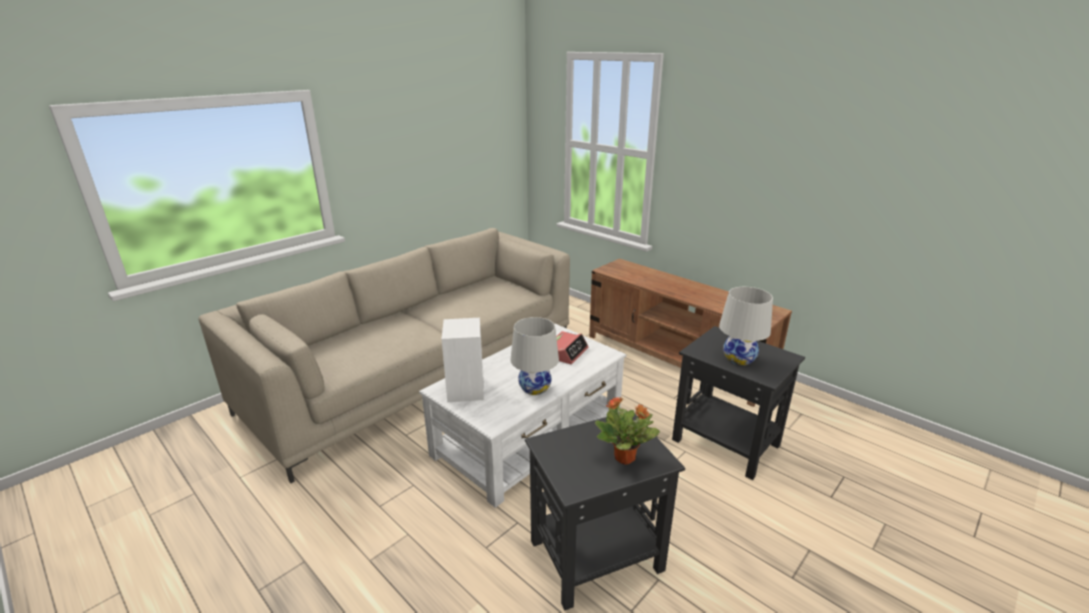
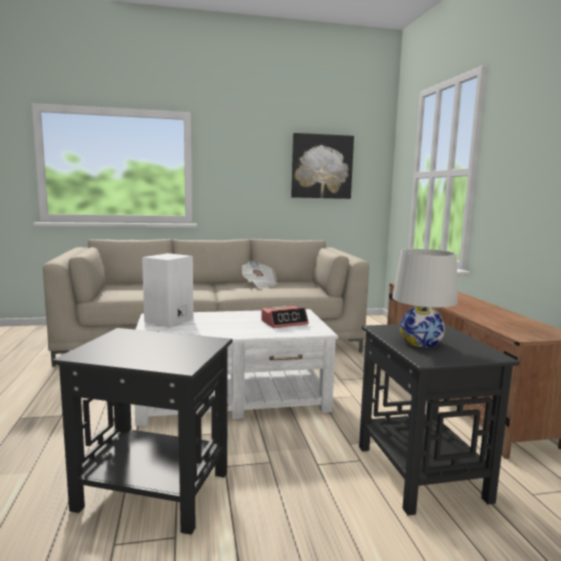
camera: 35 degrees right, 15 degrees down
(462, 300) = (259, 285): none -> newspaper
(463, 137) = (321, 166): none -> picture
(534, 388) = (217, 331): white table lamp -> none
(625, 458) = (157, 355): potted plant -> none

